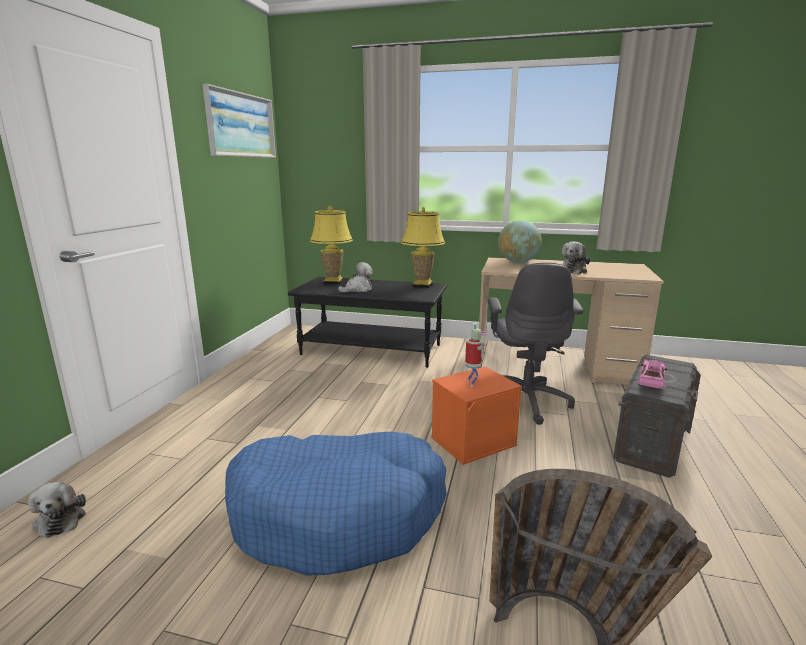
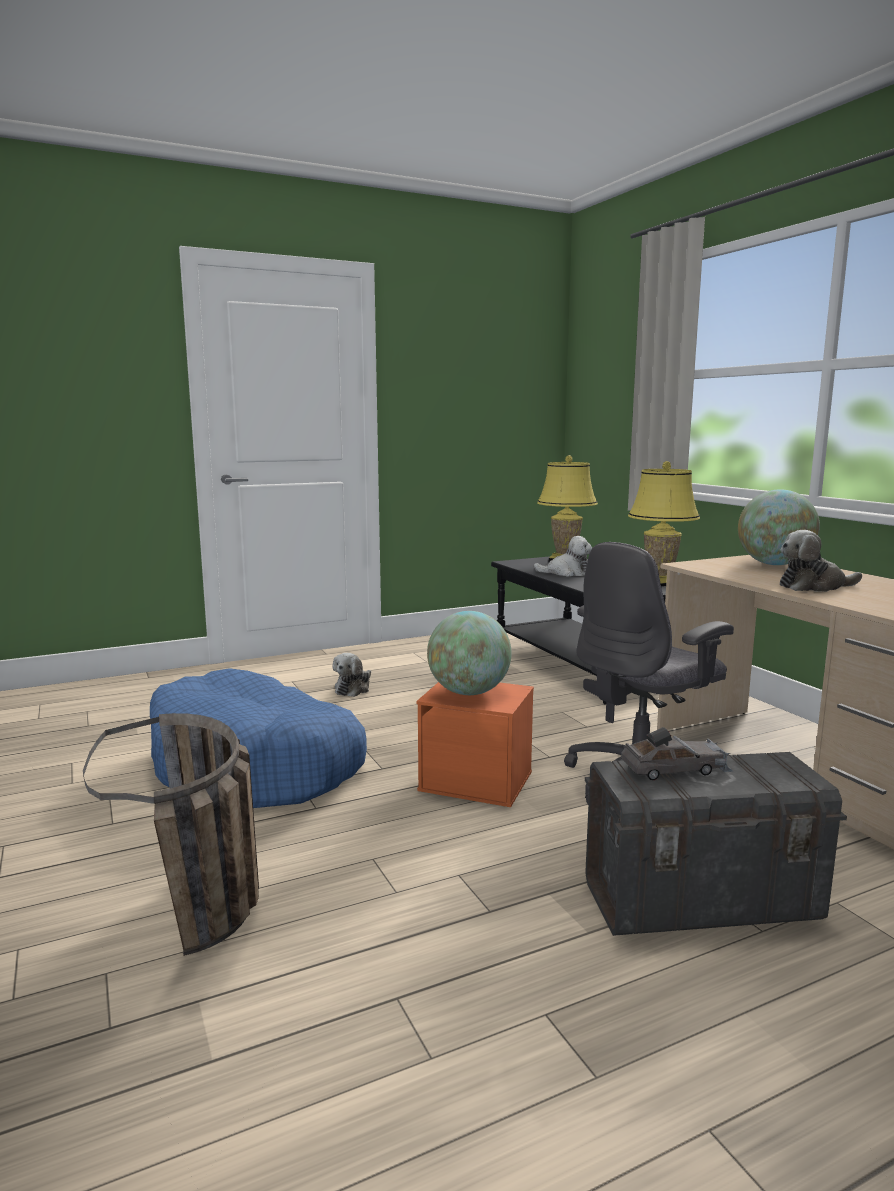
camera: 50 degrees right, 5 degrees down
(60, 518) = (143, 689): plush toy -> plush toy (353, 688)
(241, 125) = (493, 354): picture -> none
(472, 383) = (468, 692): toy robot -> globe
(651, 380) = (676, 769): pink toy car -> grey toy car

